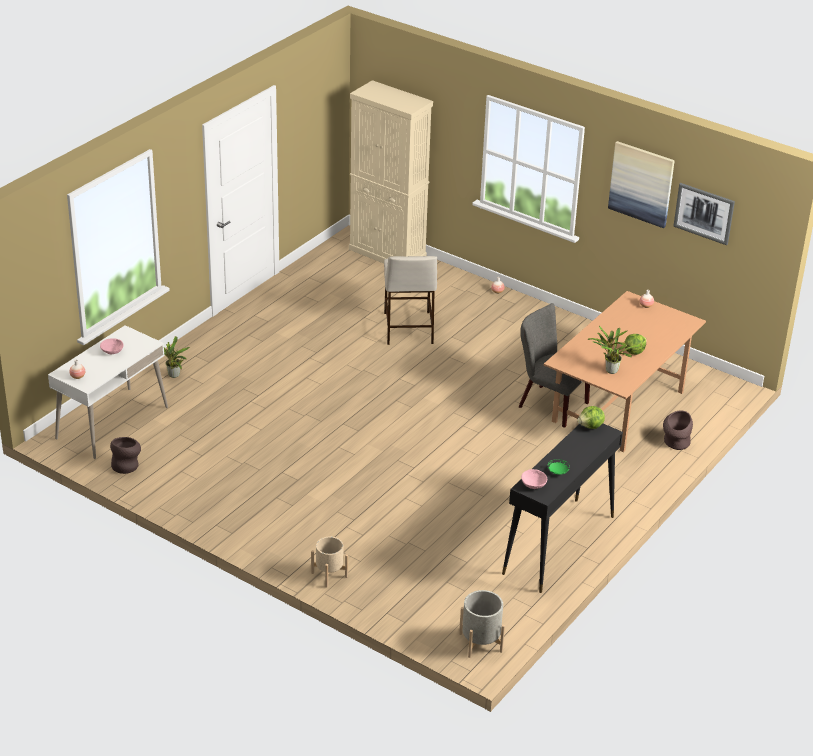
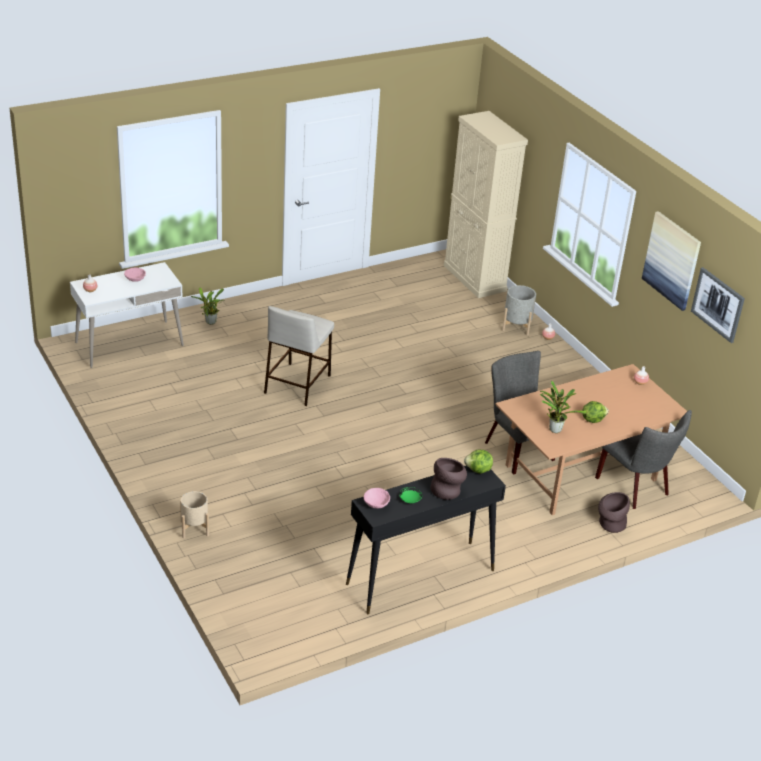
camera: 25 degrees right, 0 degrees up
(126, 465) = (111, 381): brown vase -> brown vase (447, 490)
(408, 327) = (441, 344): beige stool -> beige stool (297, 383)
(480, 642) = (274, 638): grey planter -> grey planter (516, 326)
(672, 404) = (636, 488): none -> grey chair

